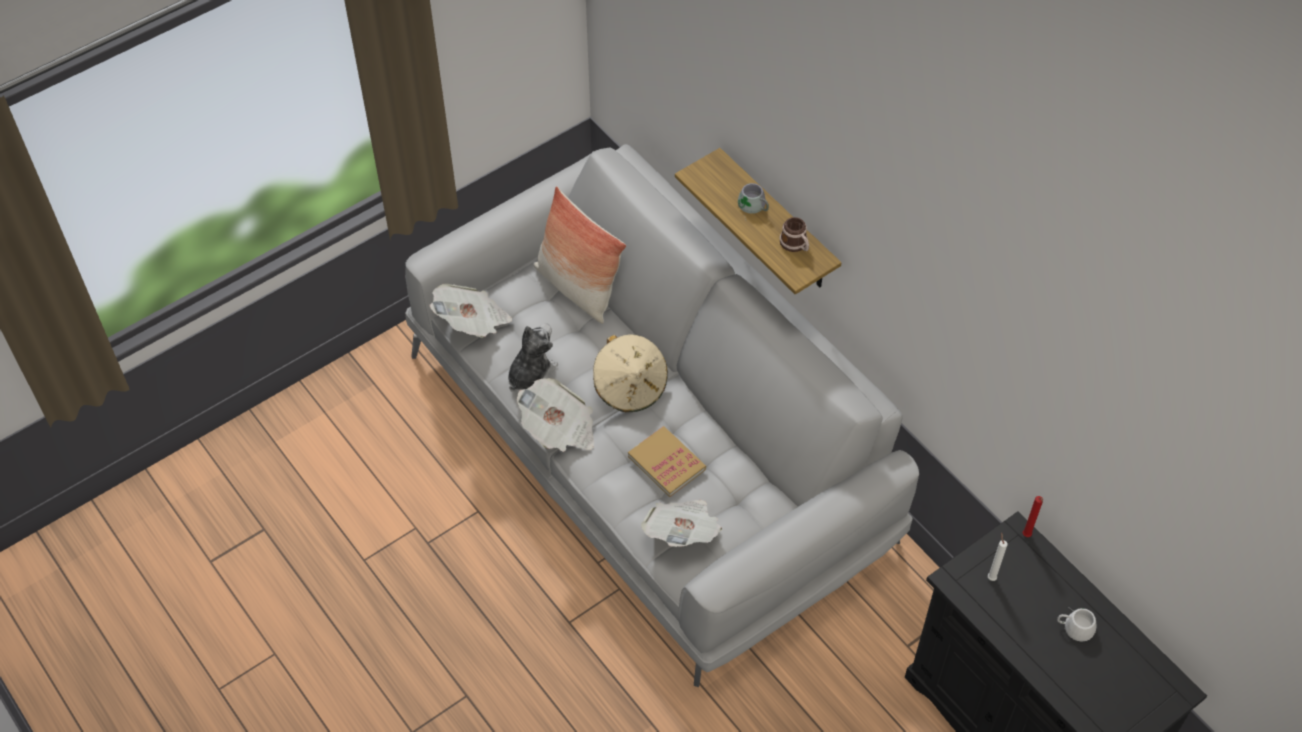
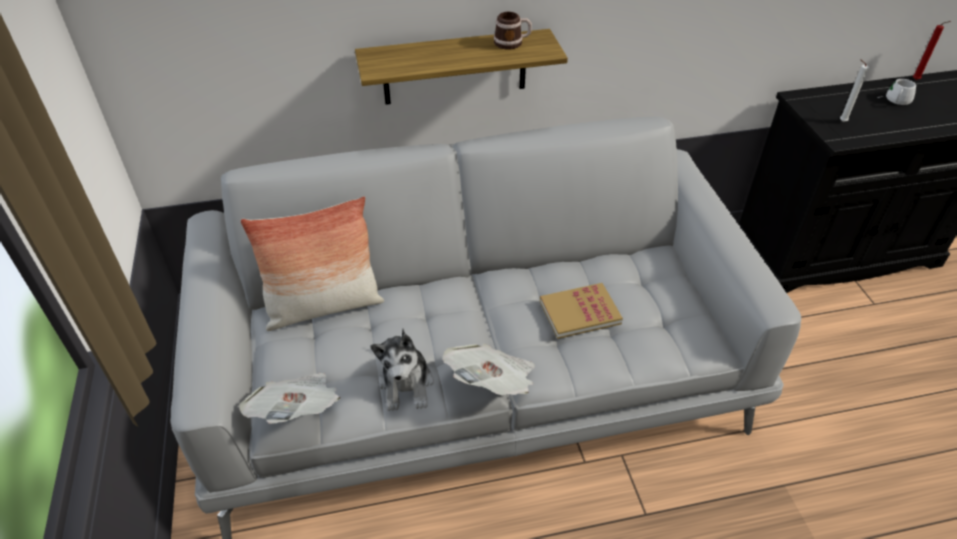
camera: 65 degrees left, 10 degrees down
(531, 376) = (406, 384): plush toy -> plush toy turned 150 degrees counterclockwise
(630, 387) = (474, 308): beige hat -> none
(682, 532) = (668, 328): newspaper -> none
(752, 208) = (447, 51): grey mug -> none
(1026, 536) = (804, 95): red candle -> red candle (917, 80)

